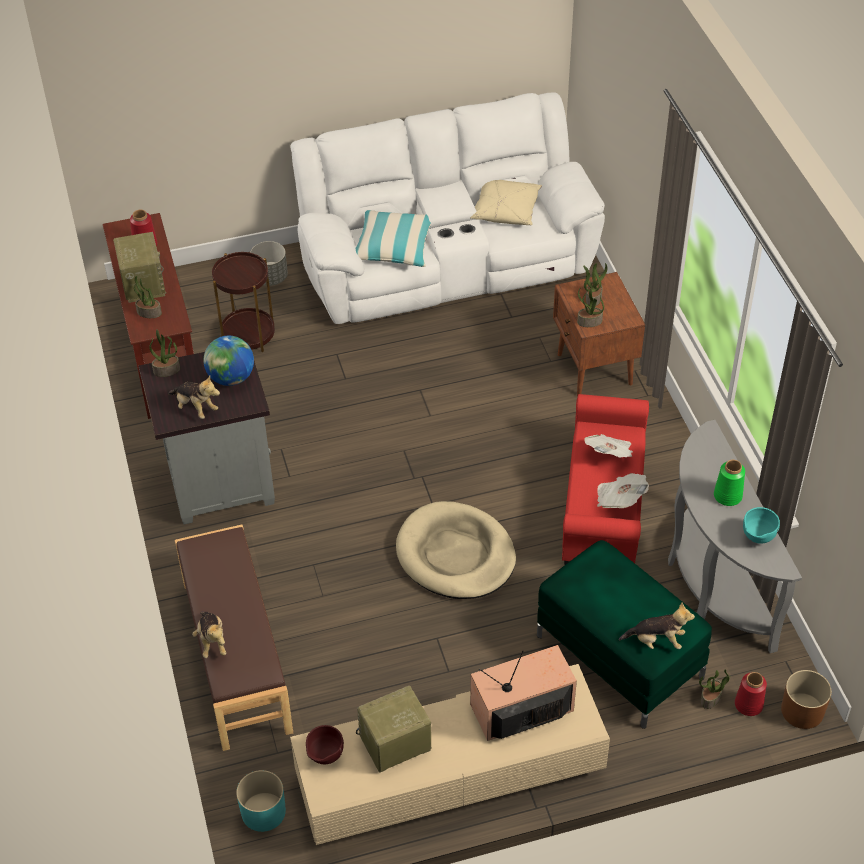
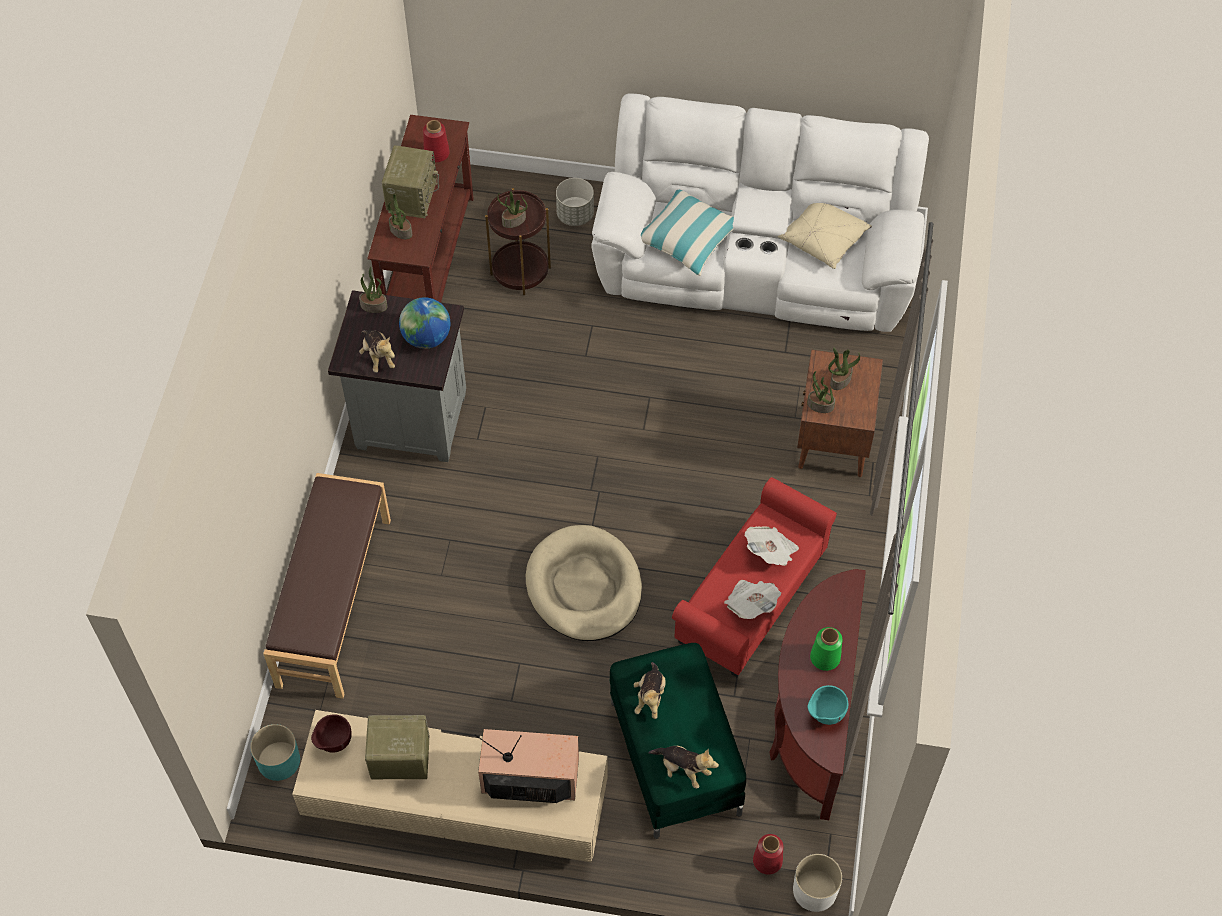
camera: 25 degrees right, 10 degrees up
(212, 641) = (293, 589): plush toy -> plush toy (650, 697)
(711, 698) = (735, 838): potted plant -> potted plant (514, 221)
(713, 583) = (810, 724): grey console table -> brown console table
(802, 711) = (814, 890): brown planter -> white planter

